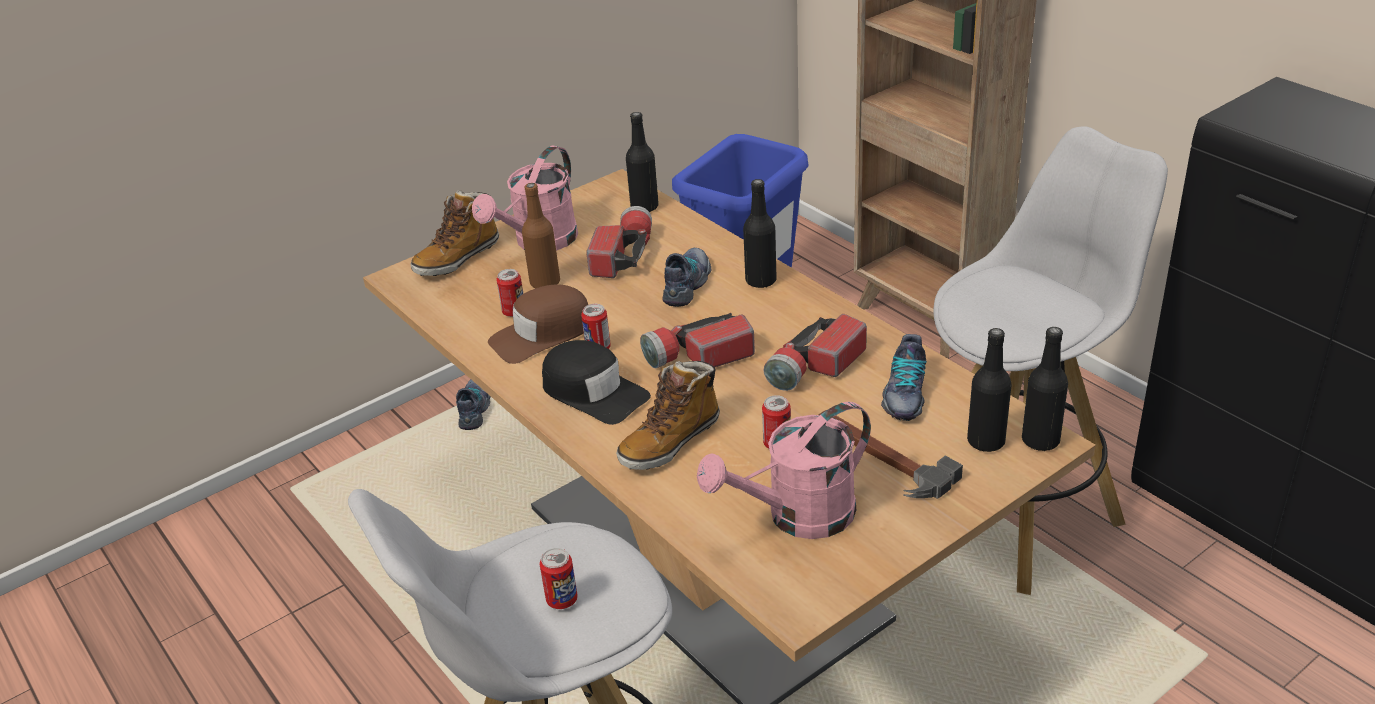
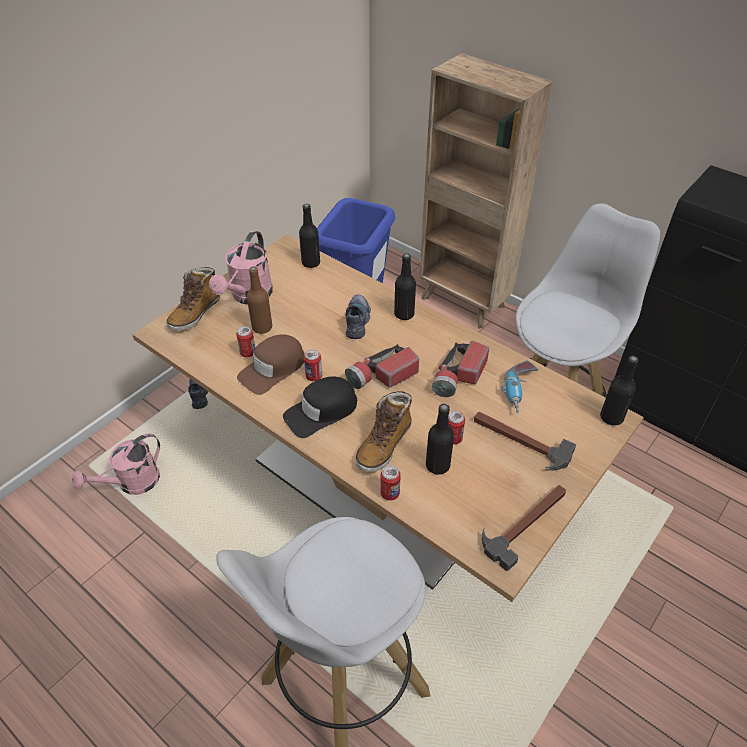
camera: 15 degrees left, 10 degrees up
(562, 600) = (351, 581): can -> can (390, 493)
(593, 392) = (321, 411): black cap -> black cap turned 120 degrees clockwise
(623, 255) = (308, 302): flashlight -> none
(797, 517) = (483, 493): pink watering can -> pink watering can (132, 484)
(848, 562) = (525, 523): none -> hammer
(904, 393) = (519, 392): shoe -> power drill
(986, 441) = (579, 422): black bottle -> black bottle (437, 465)

